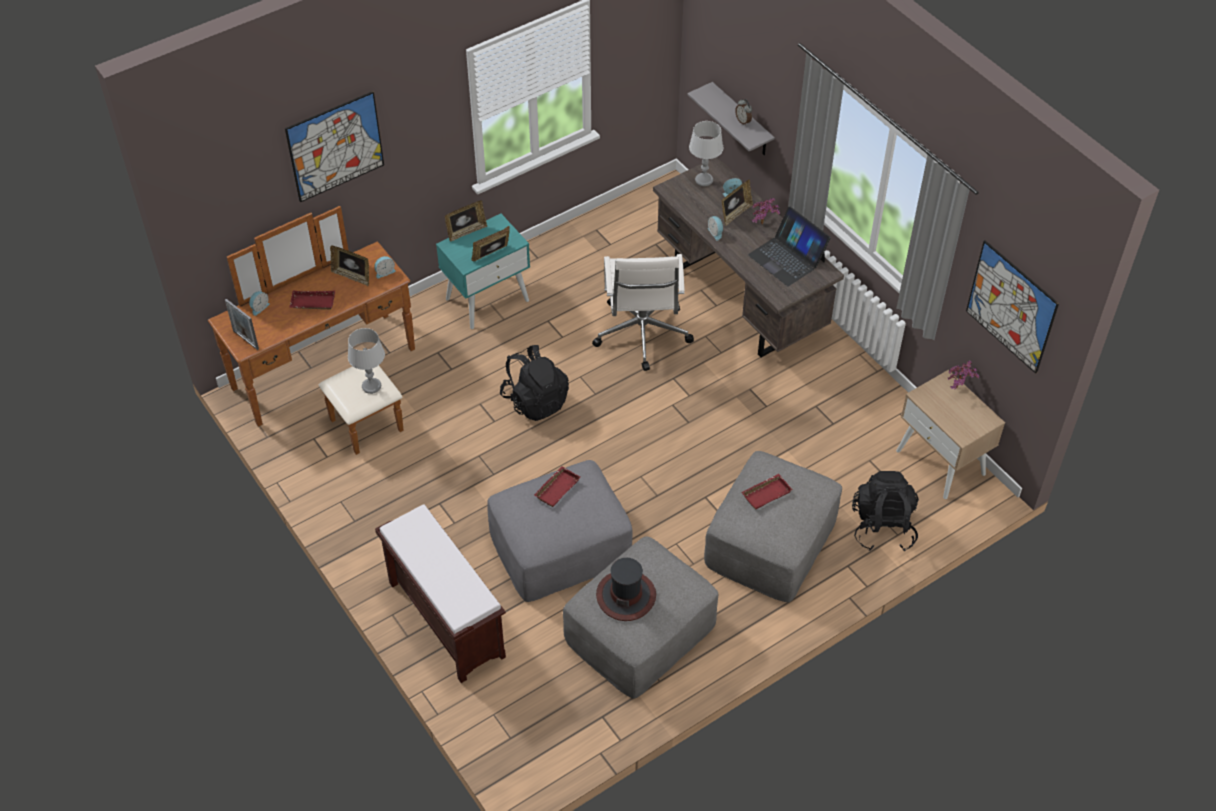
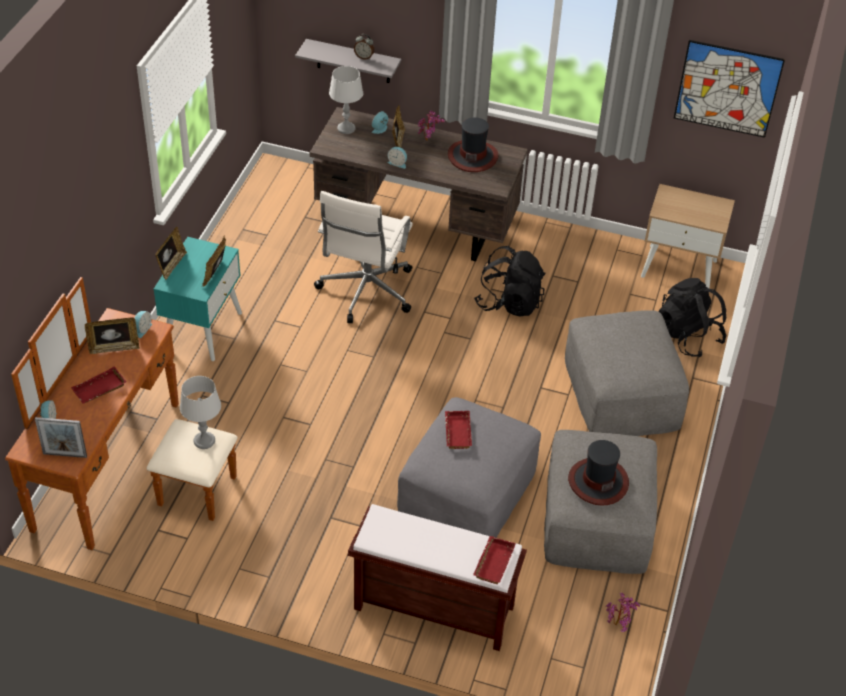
camera: 40 degrees left, 5 degrees down
(335, 146) = (67, 209): picture -> none
(535, 401) = (329, 389): black backpack -> black backpack (509, 302)
(641, 335) = (365, 292): white office chair -> white office chair turned 60 degrees clockwise
(766, 493) = (618, 344): red tray -> red tray (492, 562)
(787, 258) = (472, 156): laptop -> hat
(958, 388) = (680, 193): potted plant -> potted plant (618, 624)

